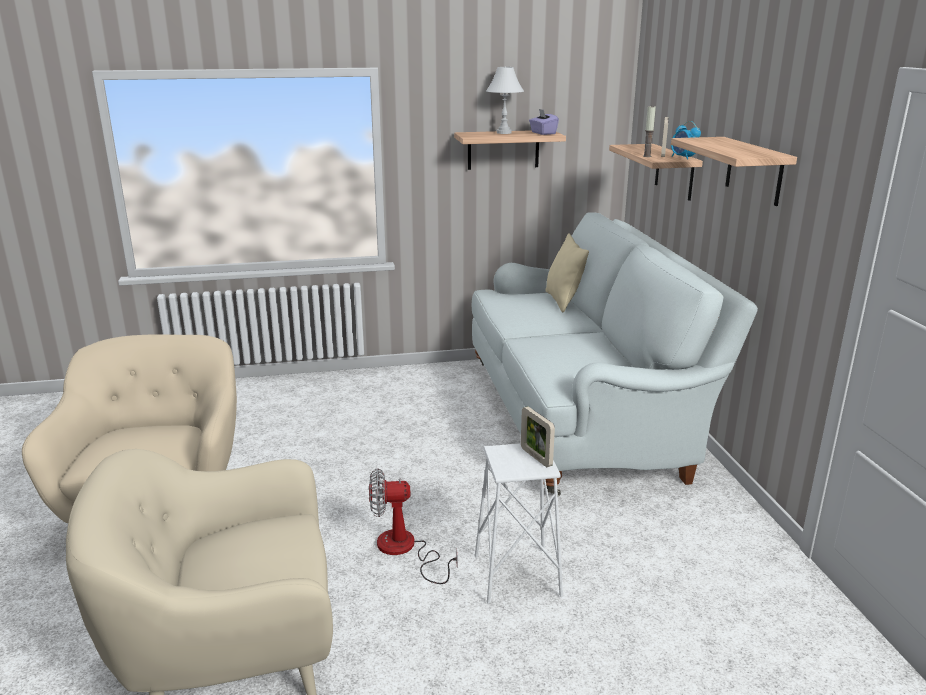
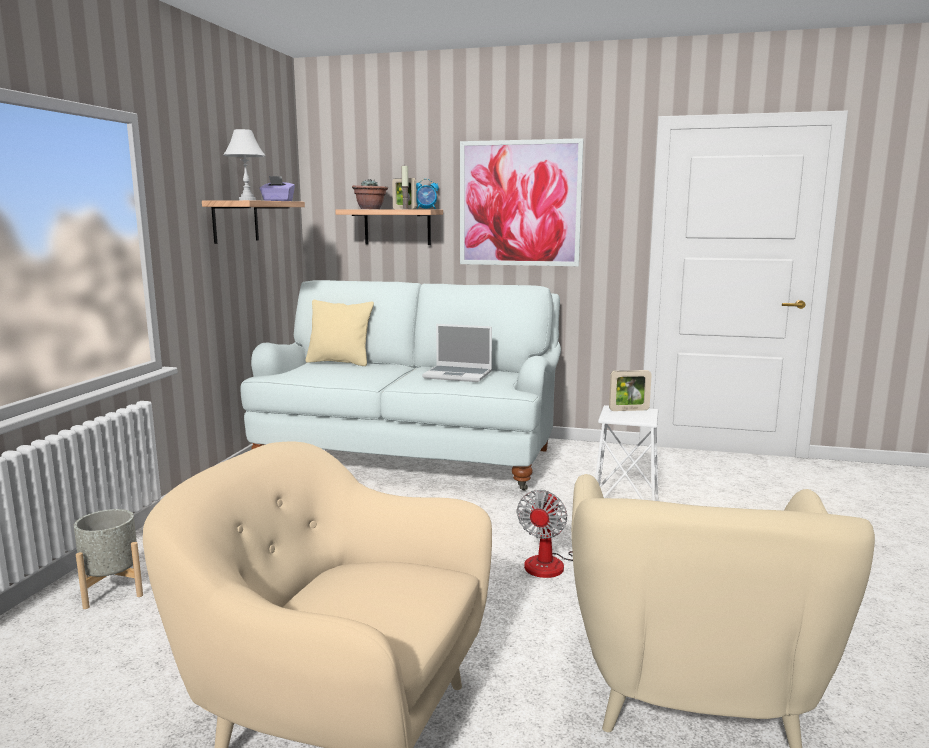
camera: 65 degrees left, 10 degrees down
(271, 393) = (112, 590): none -> grey planter
(572, 353) = (458, 375): none -> laptop
(644, 148) = (370, 209): none -> potted plant
(754, 171) = (519, 203): shelf -> picture

